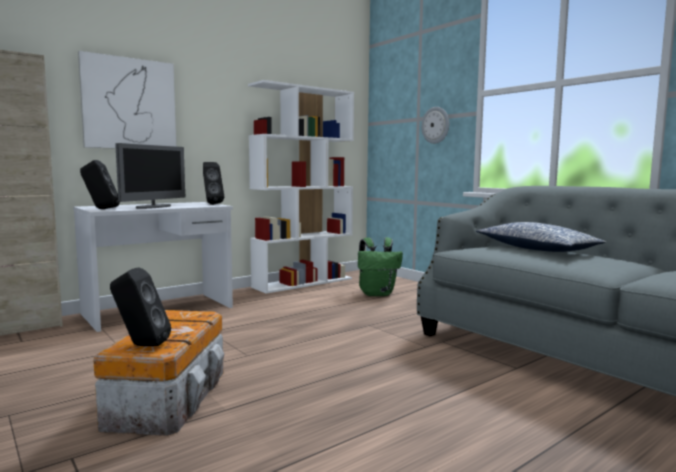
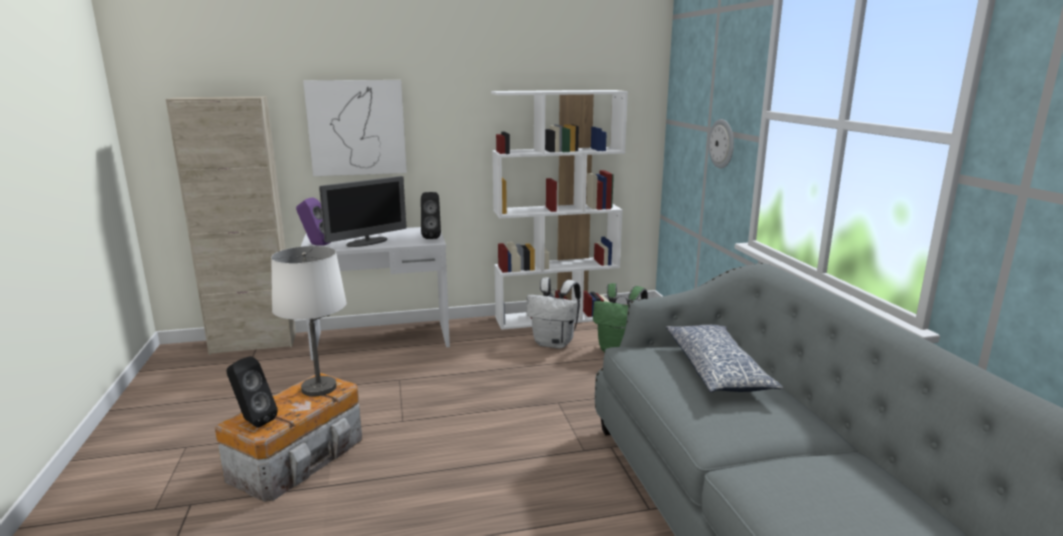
camera: 25 degrees right, 10 degrees up
(101, 209) = (315, 245): black speaker -> purple speaker
(183, 317) = (319, 388): none -> white table lamp
(321, 295) = (554, 343): none -> white backpack

